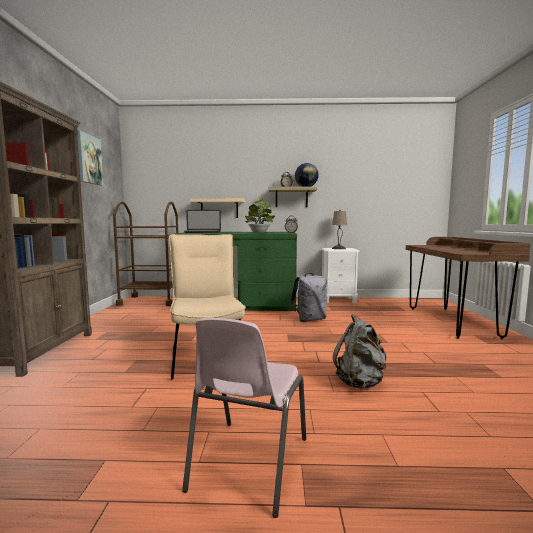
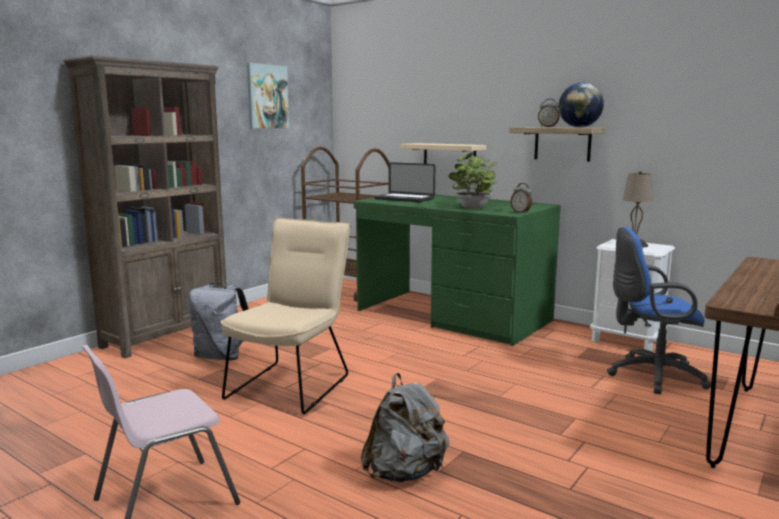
camera: 35 degrees right, 5 degrees up
(309, 320) = (508, 365): grey backpack -> grey backpack (221, 357)
(373, 311) = (650, 376): none -> blue office chair

